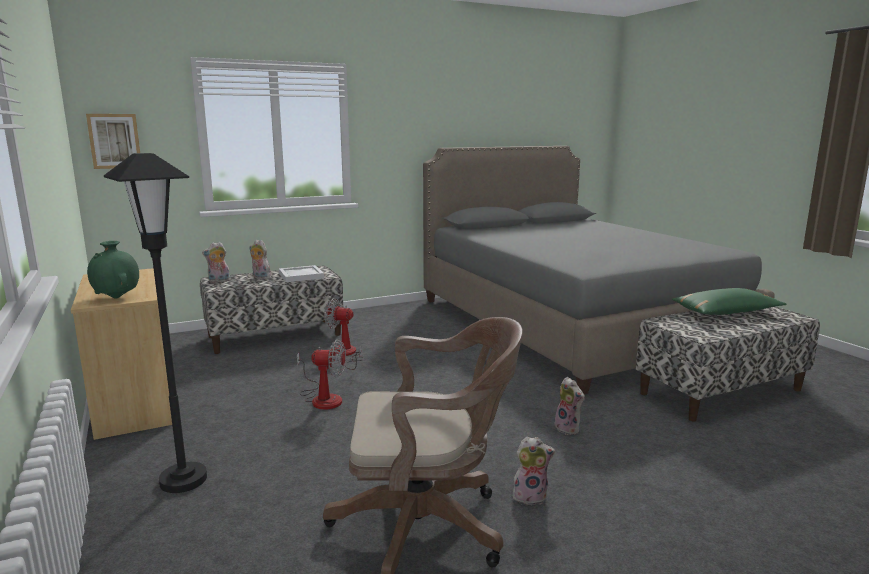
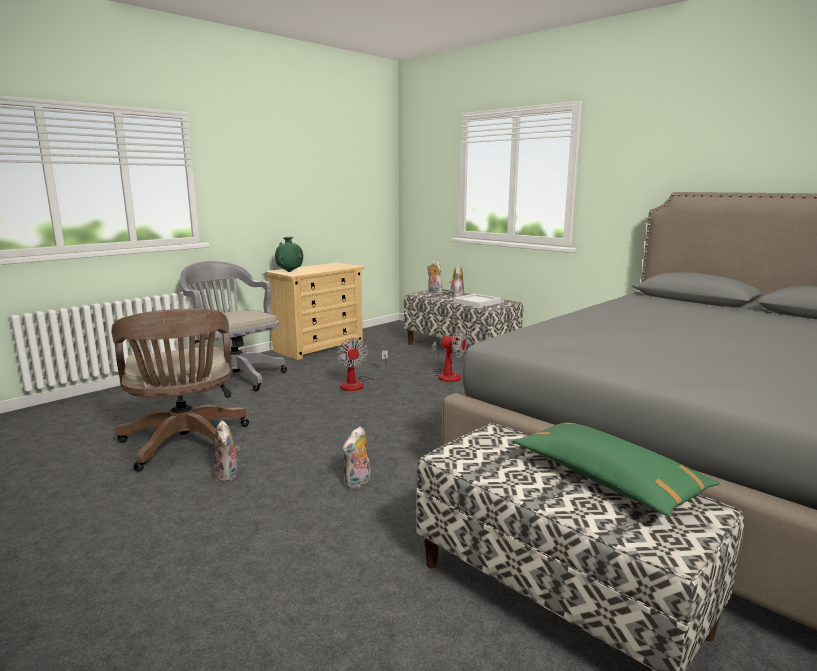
camera: 70 degrees right, 0 degrees up
(114, 141) = (417, 180): picture -> none
(183, 480) = (234, 376): black floor lamp -> grey office chair
(346, 354) = (447, 375): fan -> fan turned 120 degrees clockwise

